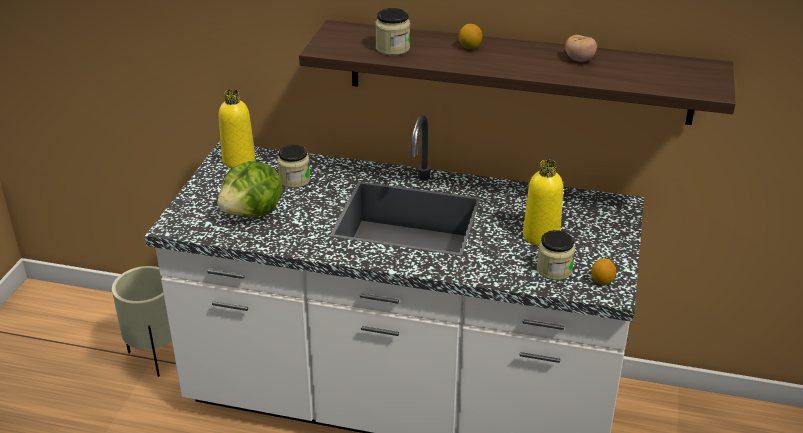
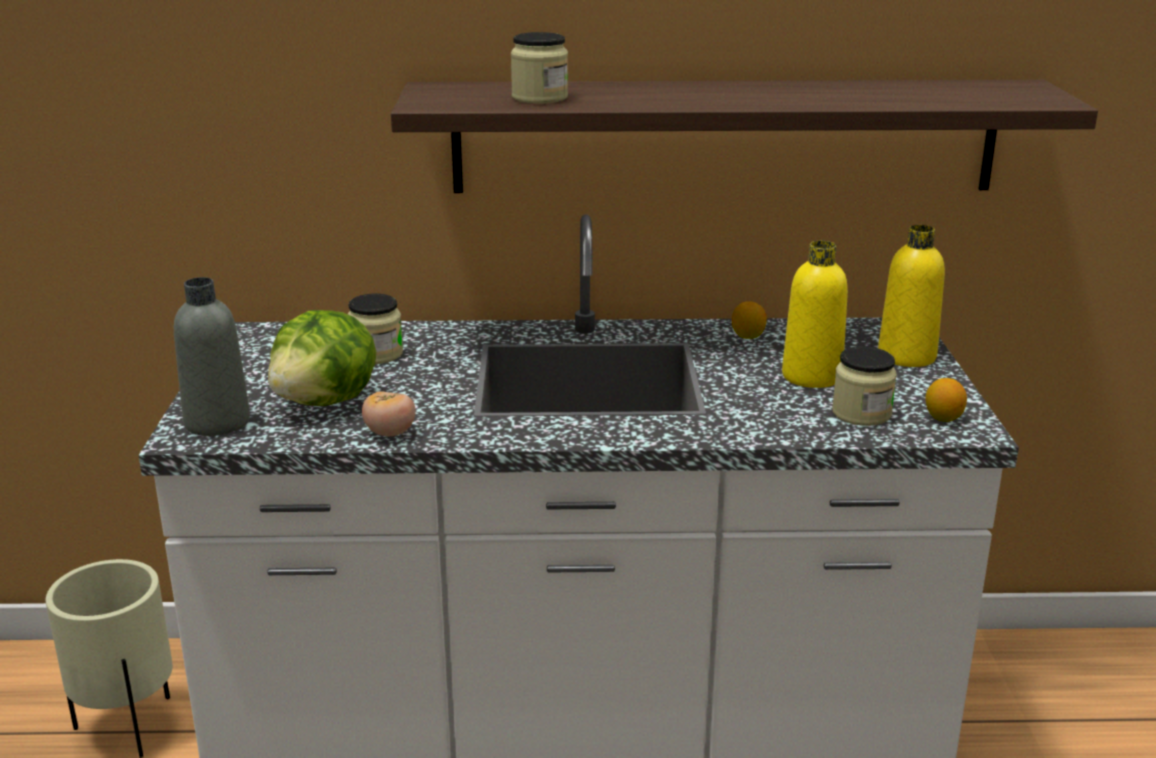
camera: 15 degrees left, 10 degrees down
(191, 219) = (217, 422): none -> grey bottle
(239, 160) = (268, 341): yellow bottle -> yellow bottle (906, 356)
(470, 47) = (659, 90): lemon -> lemon (748, 336)
(579, 60) = (833, 90): tomato -> tomato (390, 433)

